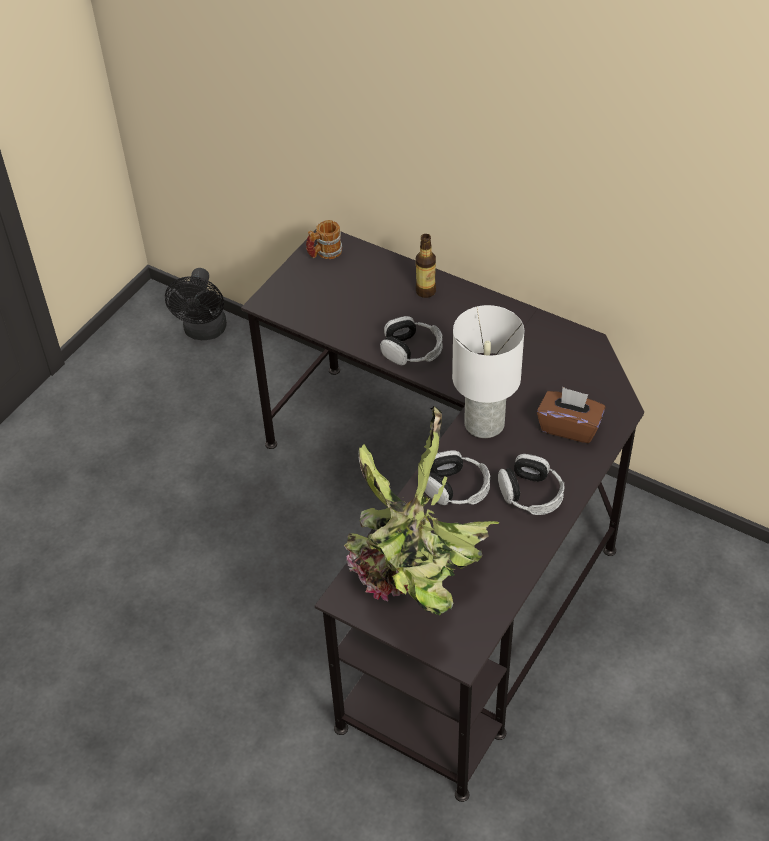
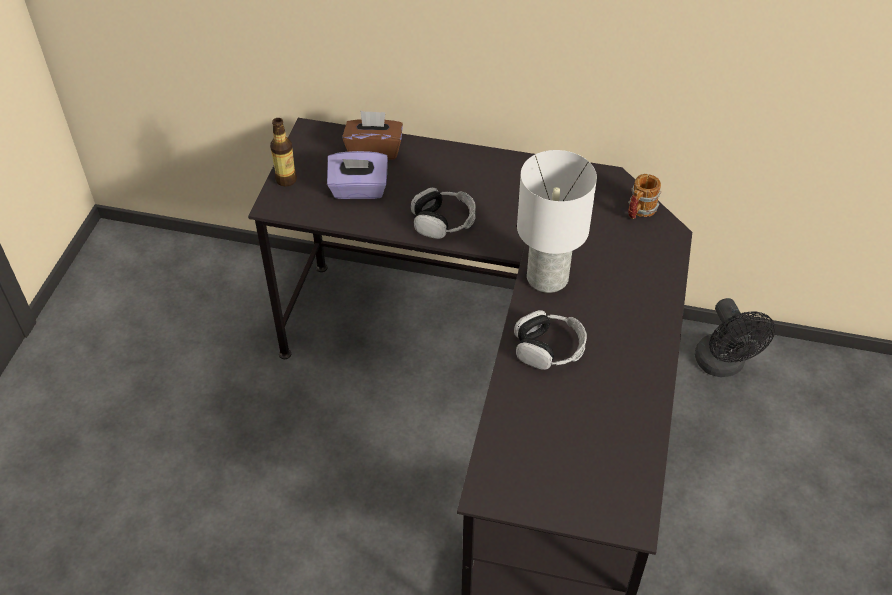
camera: 20 degrees left, 0 degrees up
(204, 332) = (175, 258): black fan -> black fan (723, 365)
(324, 253) = (314, 145): mug -> mug (639, 211)
(347, 304) = (358, 190): none -> purple tissue box
(416, 576) = (550, 450): potted plant -> none
(426, 291) = (432, 161): bottle -> bottle (286, 180)
(531, 494) = (624, 337): headphones -> none
(569, 427) = (630, 262): brown tissue box -> brown tissue box (374, 150)

